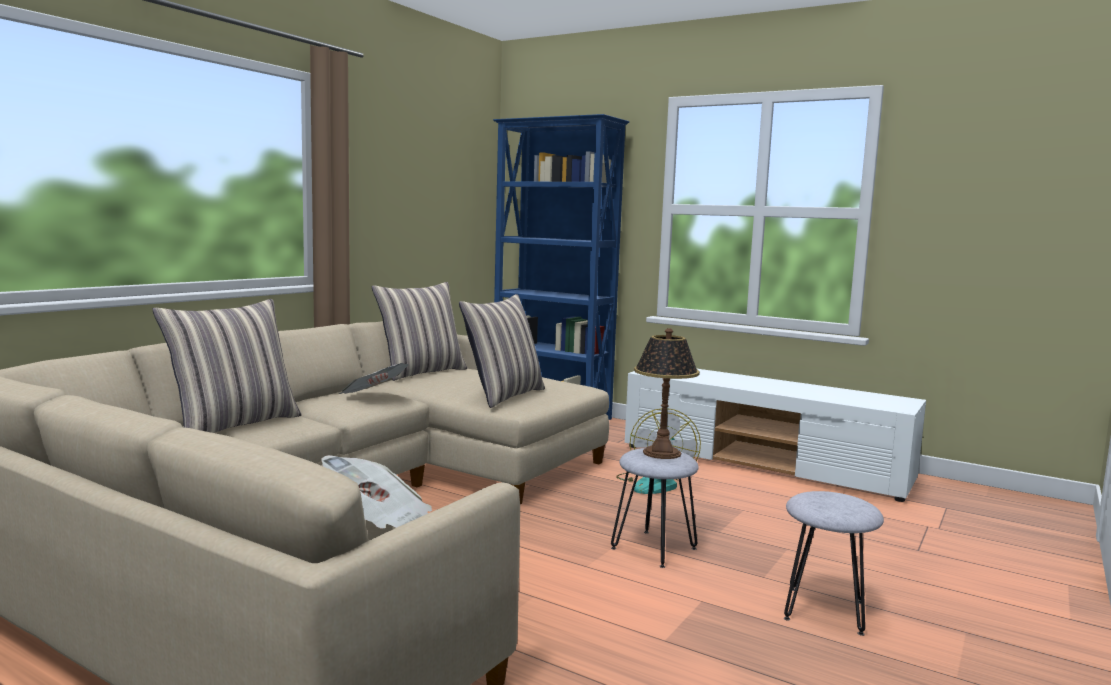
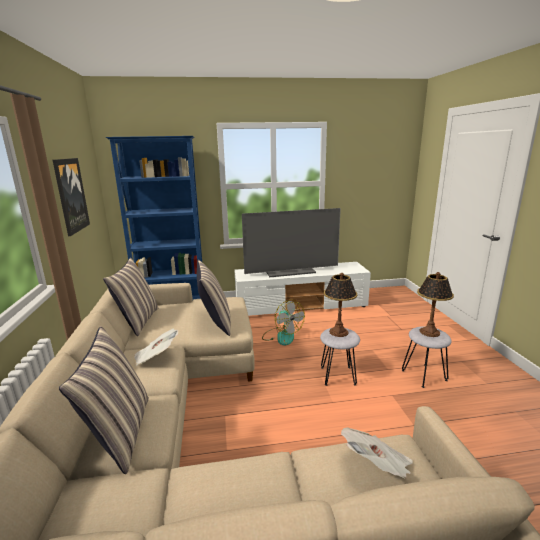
camera: 40 degrees left, 10 degrees up
(410, 189) = (70, 195): none -> picture
(747, 382) = (290, 271): none -> television
(836, 501) = (429, 332): none -> table lamp

